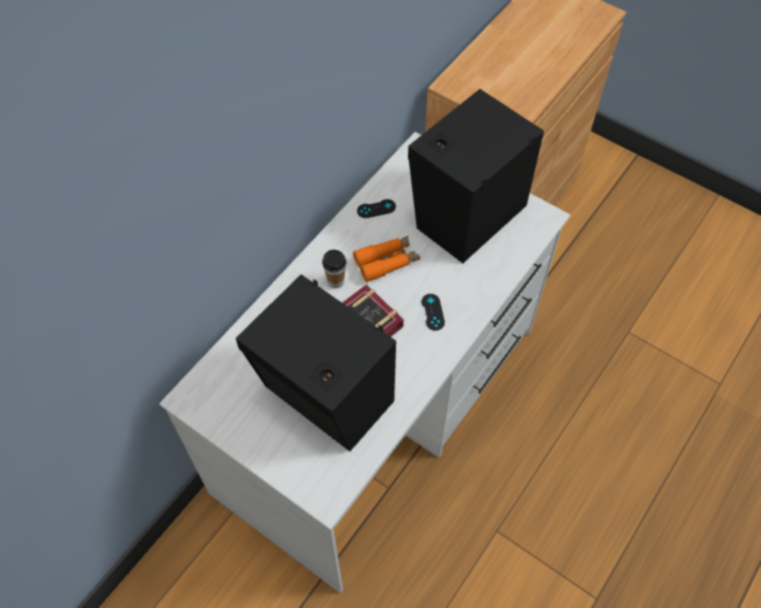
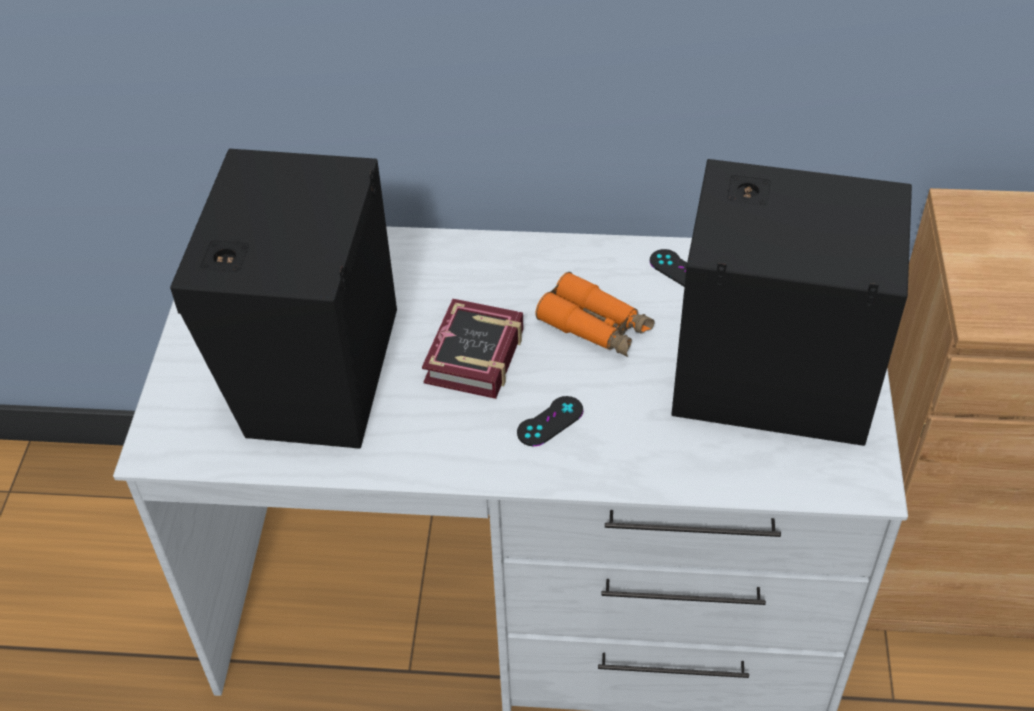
camera: 60 degrees right, 10 degrees down
(335, 281) = (514, 289): cup -> none

